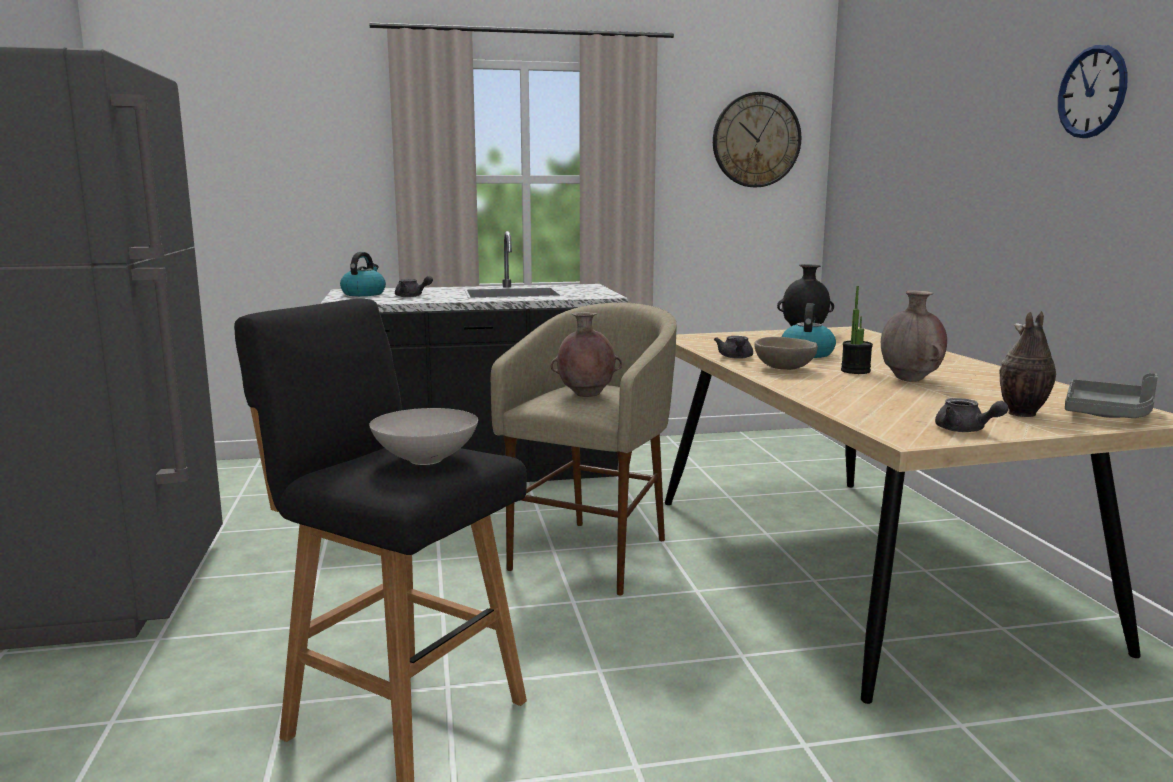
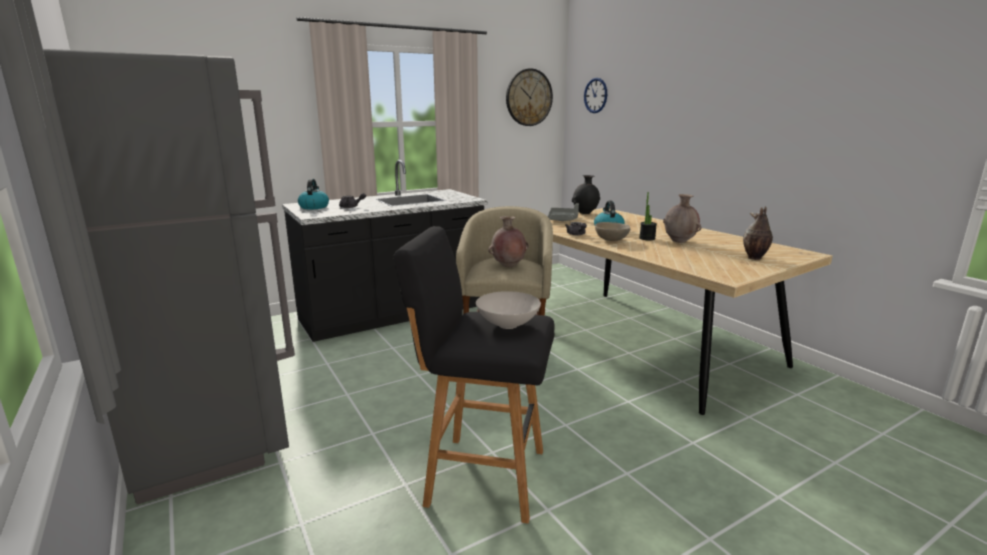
camera: 20 degrees left, 5 degrees up
(965, 430) = (745, 271): grey teapot -> none
(1092, 92) = (751, 85): wall clock -> wall clock (595, 95)
(1107, 414) = (787, 254): grey tray -> grey tray (563, 220)

